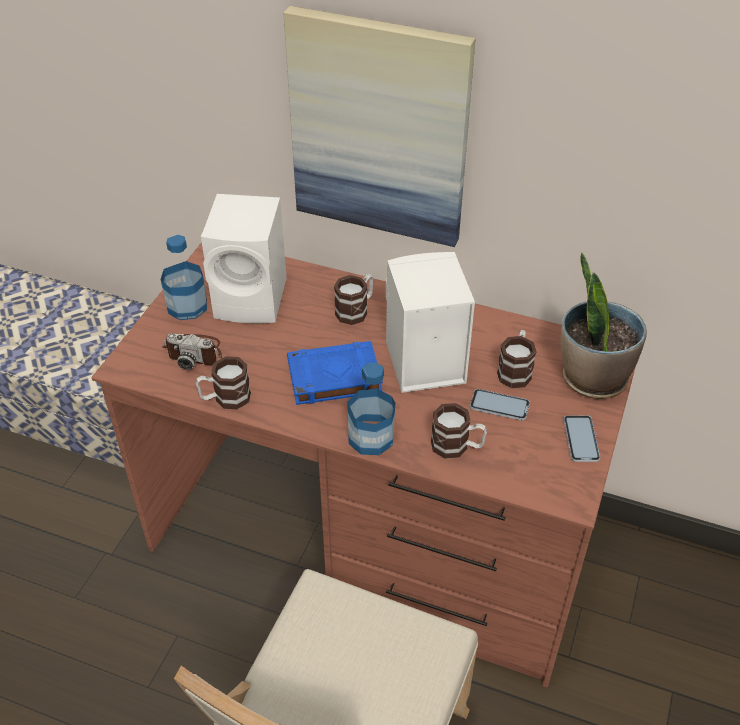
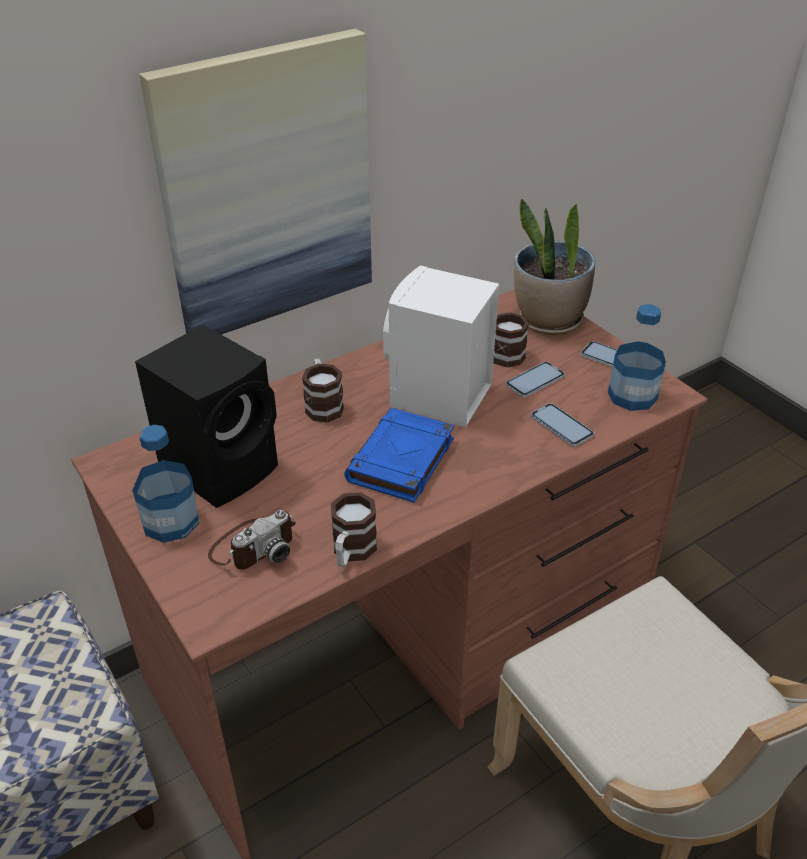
camera: 55 degrees left, 5 degrees down
(253, 299) = (223, 466): white speaker -> black speaker
(371, 437) = (504, 472): bottle -> bottle (632, 395)
(457, 446) = (561, 426): mug -> phone

